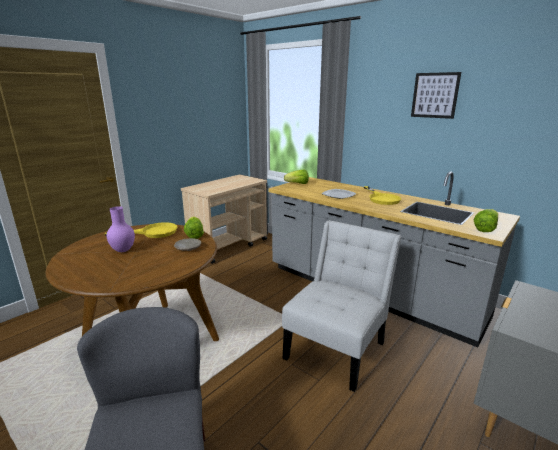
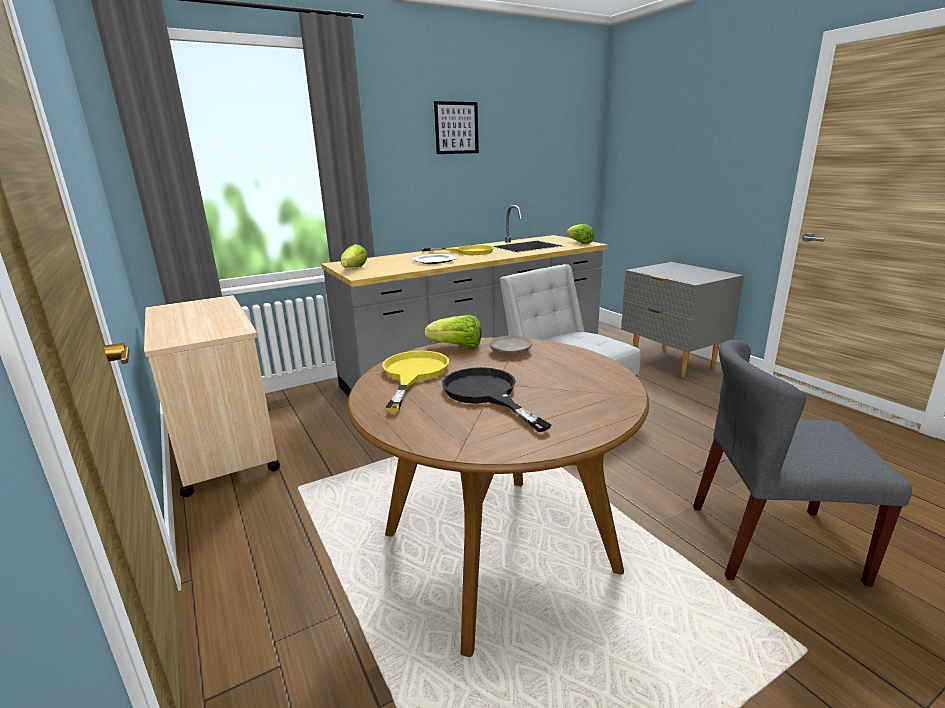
camera: 70 degrees left, 0 degrees up
(123, 250) = (486, 394): purple vase -> black frying pan

